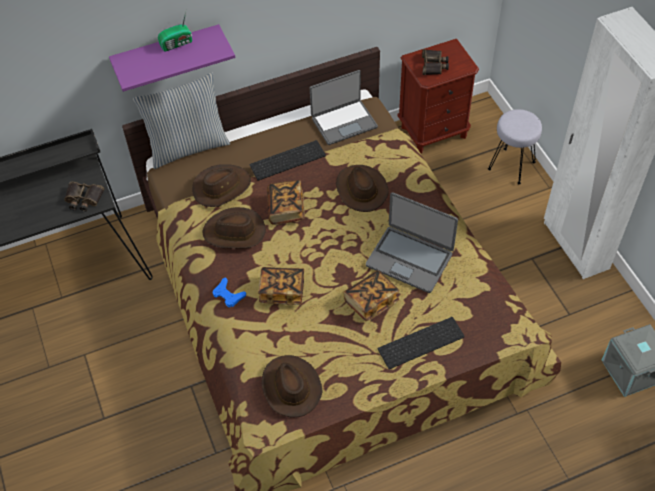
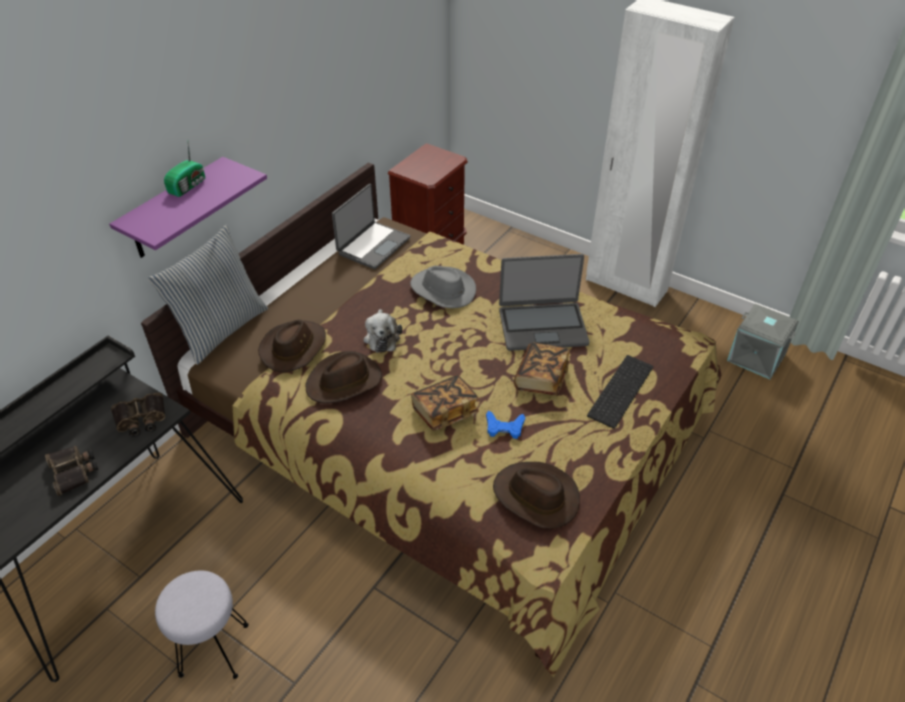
camera: 35 degrees left, 10 degrees down
(228, 295) = (389, 443): blue game controller -> blue game controller (504, 427)
(286, 209) = (382, 337): book -> plush toy
(287, 159) = (345, 295): keyboard -> none
(360, 189) = (442, 290): brown hat -> grey hat
(434, 65) = (425, 167): binoculars -> binoculars (74, 471)
(511, 166) = (521, 249): grey stool -> grey stool (214, 651)

